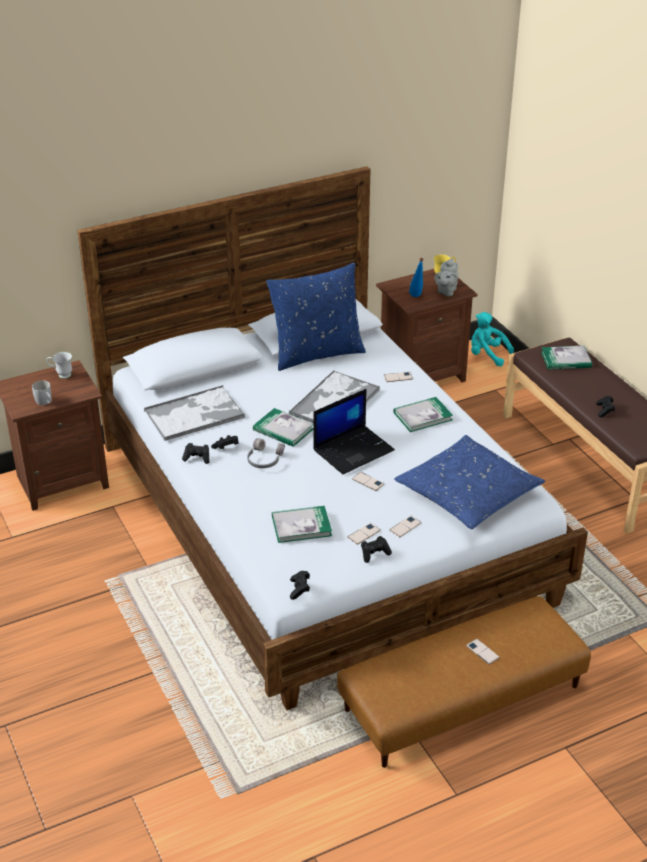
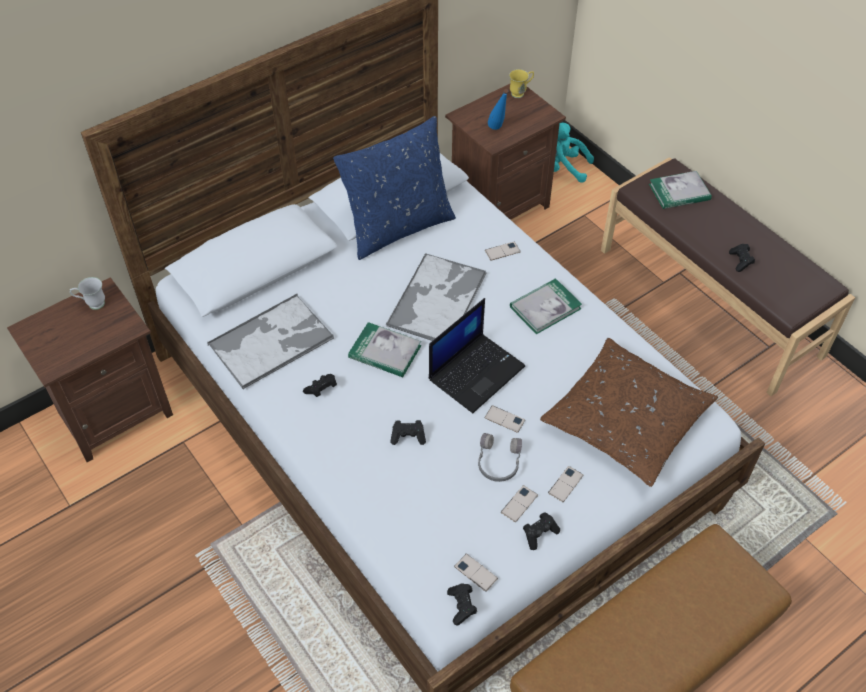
camera: 10 degrees left, 15 degrees up
(45, 402) = (80, 351): white mug -> none
(197, 458) = (289, 411): black game controller -> black game controller (408, 436)
(264, 459) = (372, 402): grey headphones -> grey headphones (498, 462)
(301, 526) = (442, 505): book -> none
(446, 291) = (529, 117): grey teapot -> none
(467, 493) = (626, 420): blue pillow -> brown pillow
(482, 652) = (674, 622): phone -> phone (475, 572)

